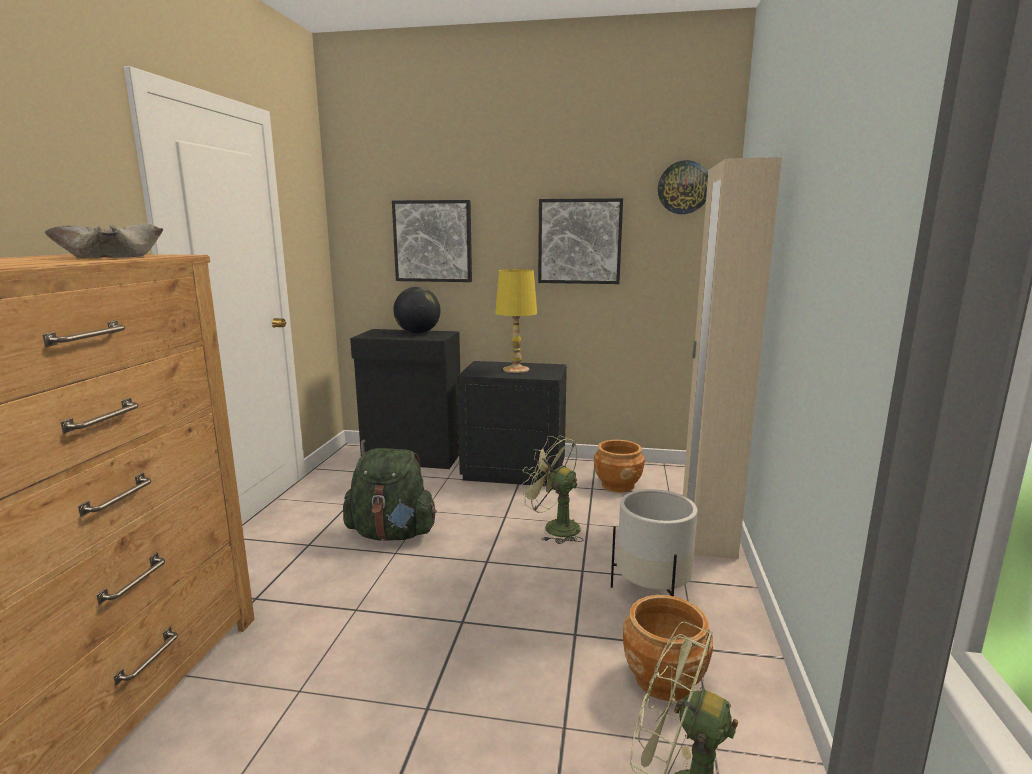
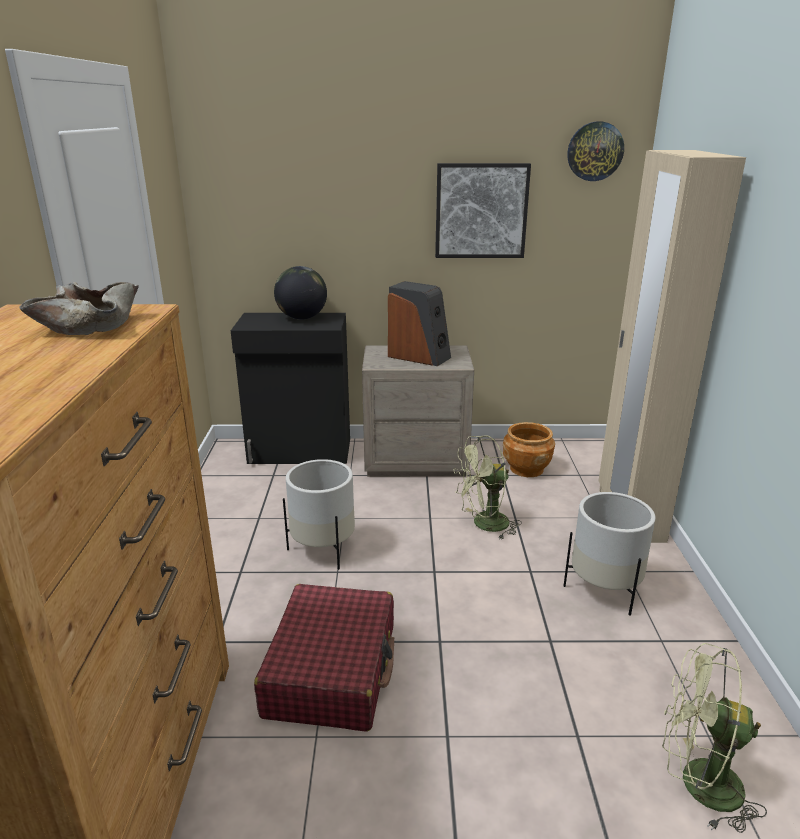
camera: 10 degrees left, 10 degrees up
(346, 635) = (332, 670): none -> red suitcase
(392, 534) = (323, 549): green backpack -> white planter
(433, 241) = (313, 211): picture -> none
(514, 470) = (416, 460): black nightstand -> beige nightstand
(516, 369) = (419, 356): yellow table lamp -> speaker
(554, 527) = (484, 525): green fan -> green fan turned 45 degrees counterclockwise
(664, 679) = (645, 676): brown planter -> none

